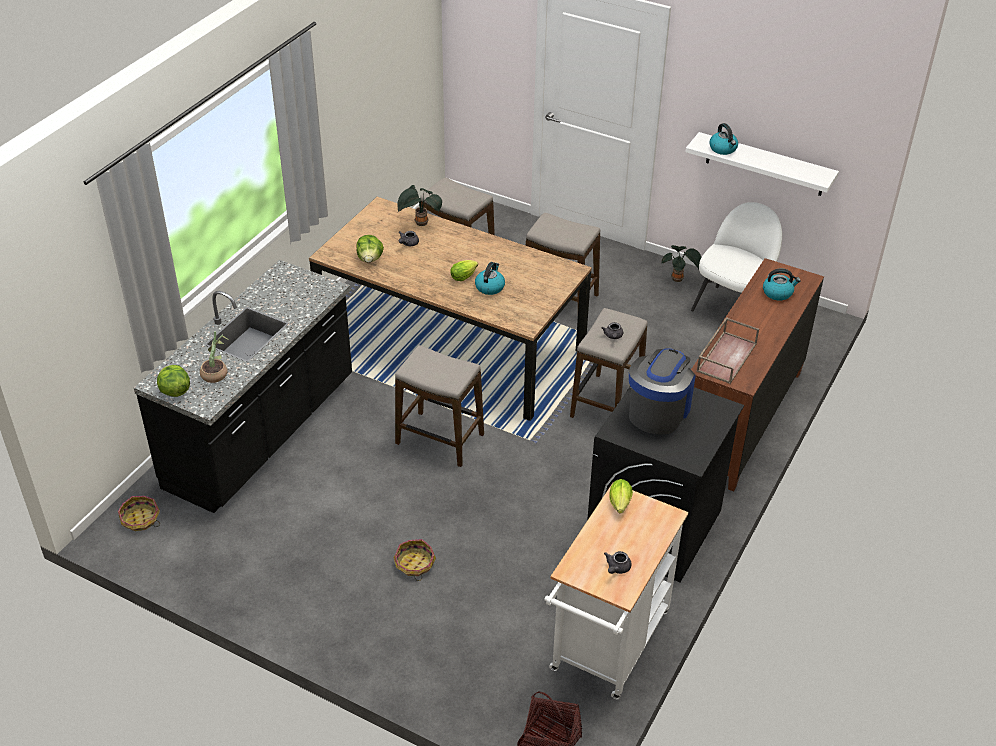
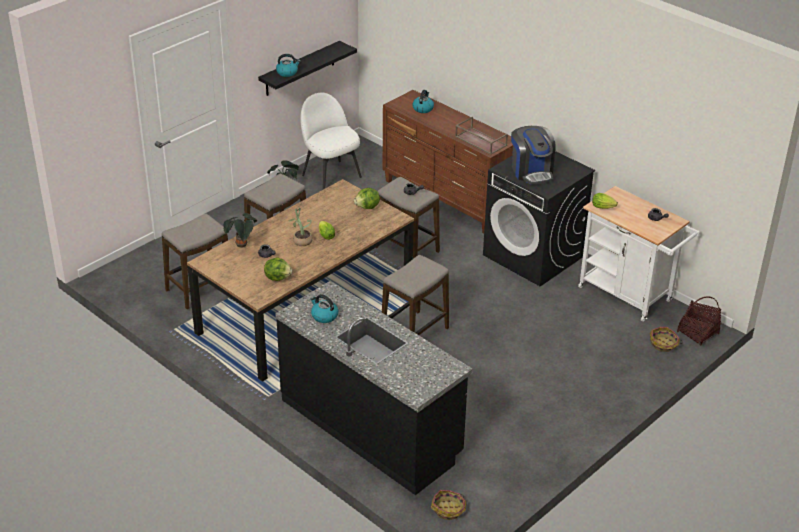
camera: 75 degrees left, 5 degrees down
(174, 391) = (431, 384): lettuce -> lettuce (367, 207)
(217, 373) = (416, 360): potted plant -> potted plant (301, 240)
(414, 564) = (539, 365): basket -> basket (664, 344)
(490, 287) = (344, 226): kettle -> kettle (324, 316)
(658, 411) = (531, 171): coffee machine -> coffee machine turned 150 degrees counterclockwise
(765, 164) = (300, 69): white shelf -> black shelf

